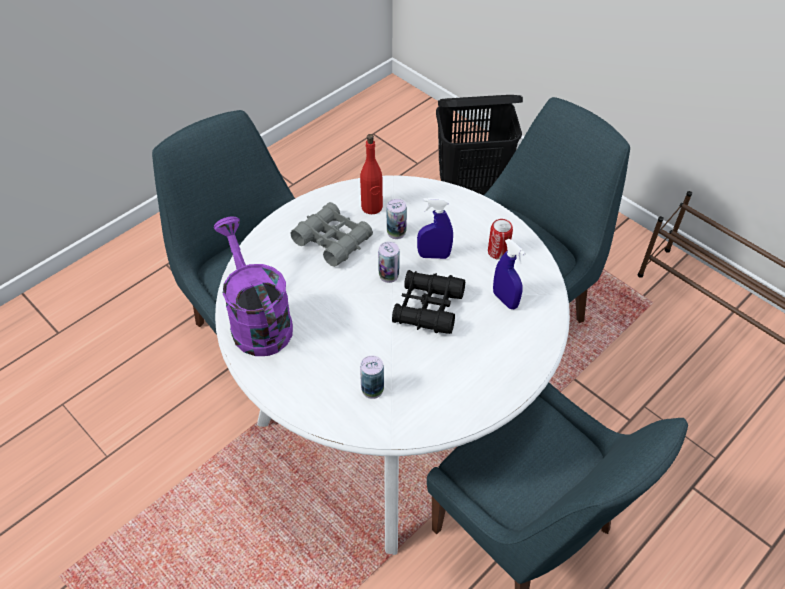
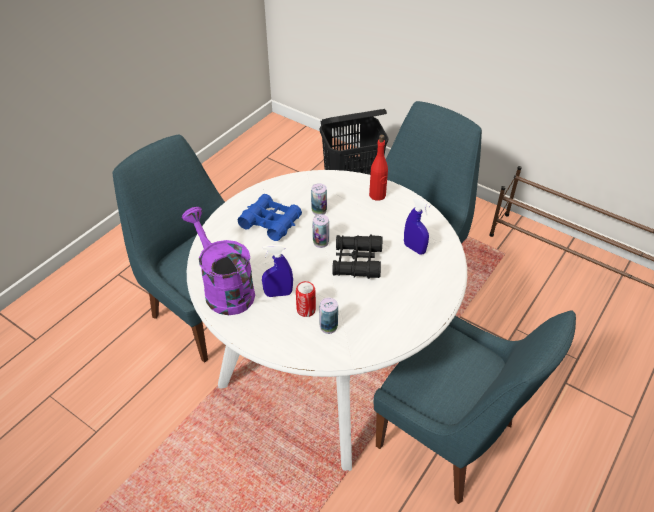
camera: 10 degrees left, 5 degrees down
(332, 240) = (270, 222): grey binoculars -> blue binoculars
(372, 207) = (295, 195): red bottle -> red bottle (377, 195)
(434, 255) = (352, 224): blue spray bottle -> blue spray bottle (278, 294)
(498, 252) = (400, 215): can -> can (306, 310)

